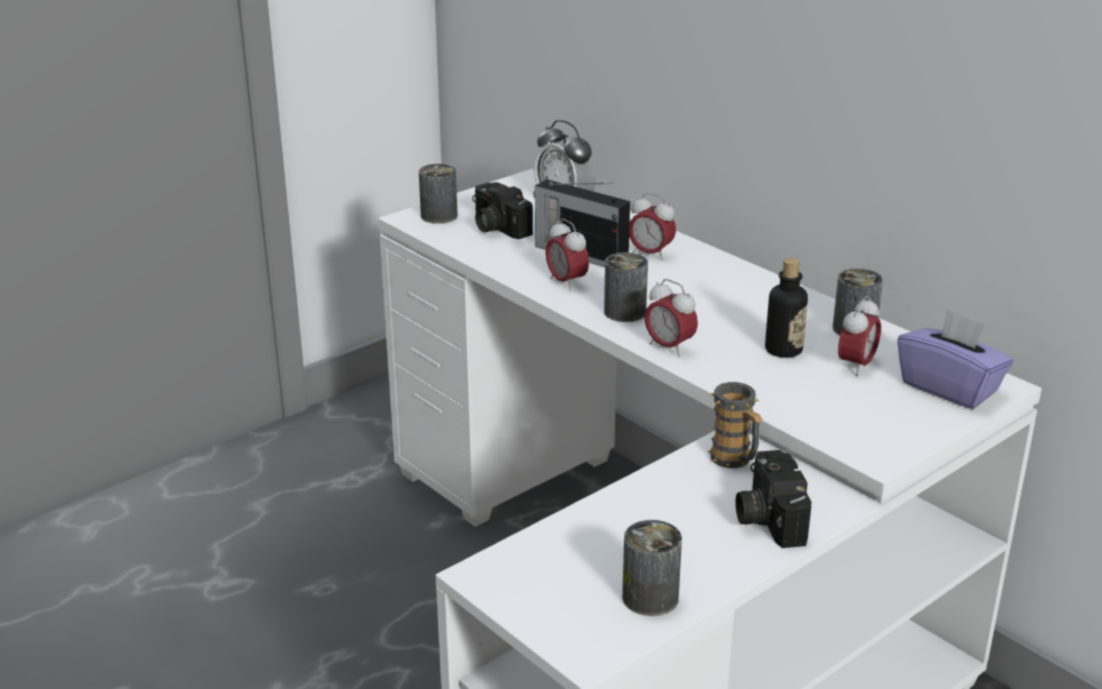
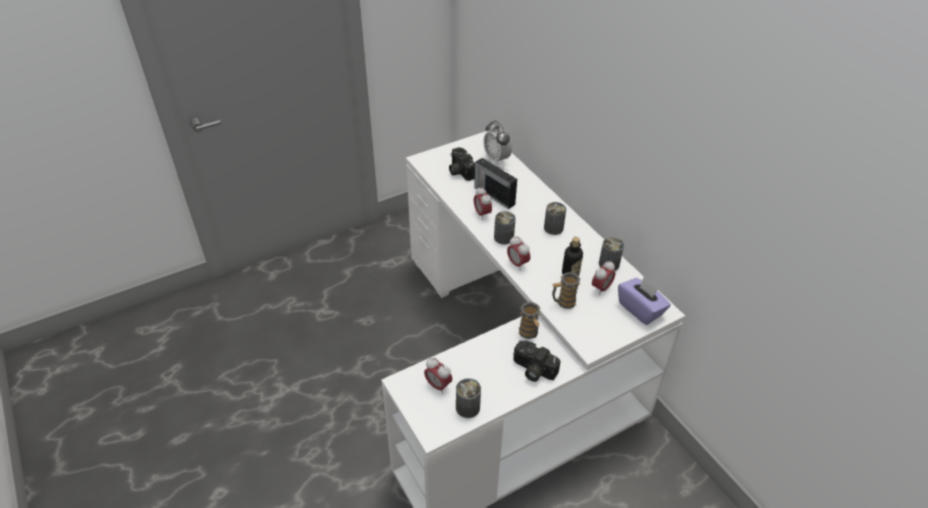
camera: 10 degrees right, 15 degrees up
(439, 216) = (434, 159): can -> can (553, 228)
(650, 254) = (527, 199): alarm clock -> alarm clock (438, 385)
(766, 517) = (532, 370): camera -> camera turned 60 degrees counterclockwise
(789, 395) = (563, 302): none -> mug

